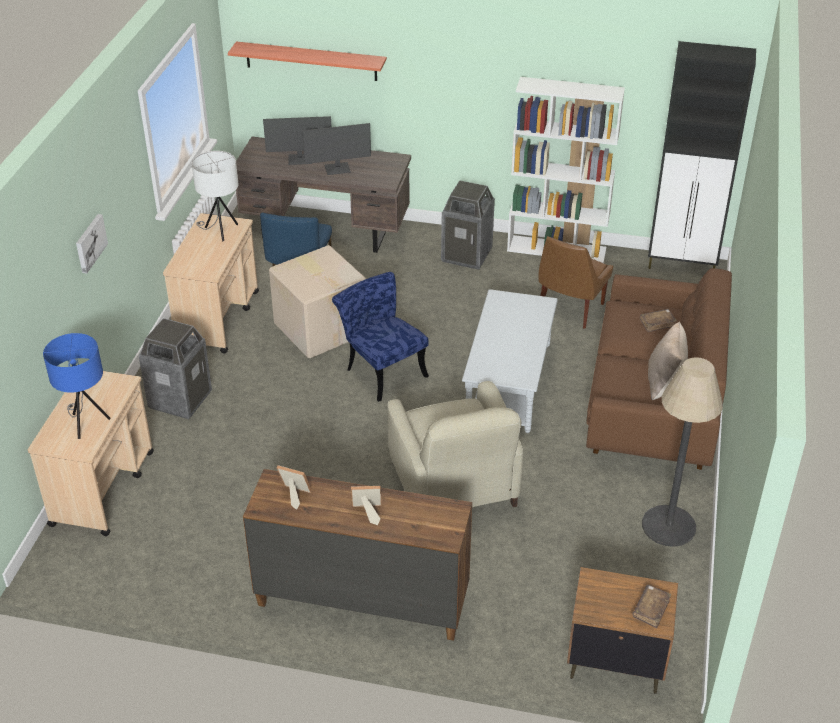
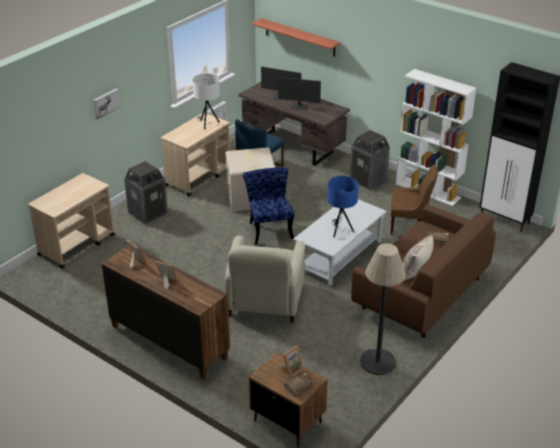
camera: 25 degrees right, 5 degrees down
(86, 423) = (65, 199): blue table lamp -> blue table lamp (340, 230)
(569, 310) = (409, 226): brown chair -> brown chair turned 135 degrees counterclockwise
(621, 587) = (291, 369): none -> picture frame

